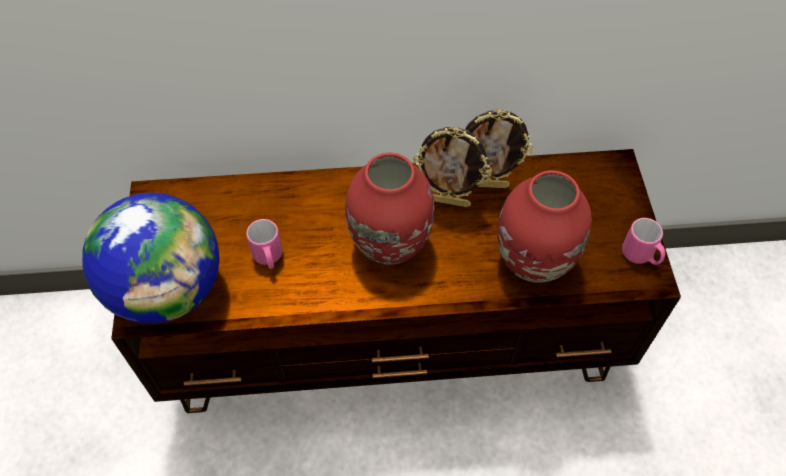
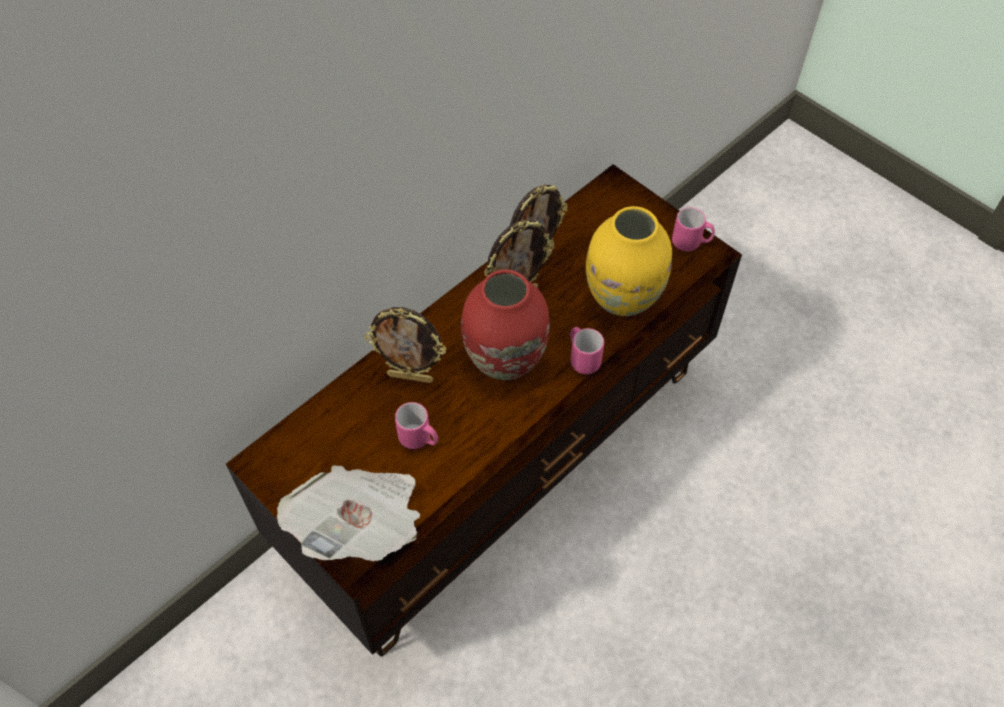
camera: 40 degrees left, 0 degrees up
(168, 289) = (361, 525): globe -> newspaper
(308, 208) = (411, 377): none -> picture frame
(451, 286) = (582, 358): none -> pink mug
(533, 262) = (623, 298): red vase -> yellow vase

